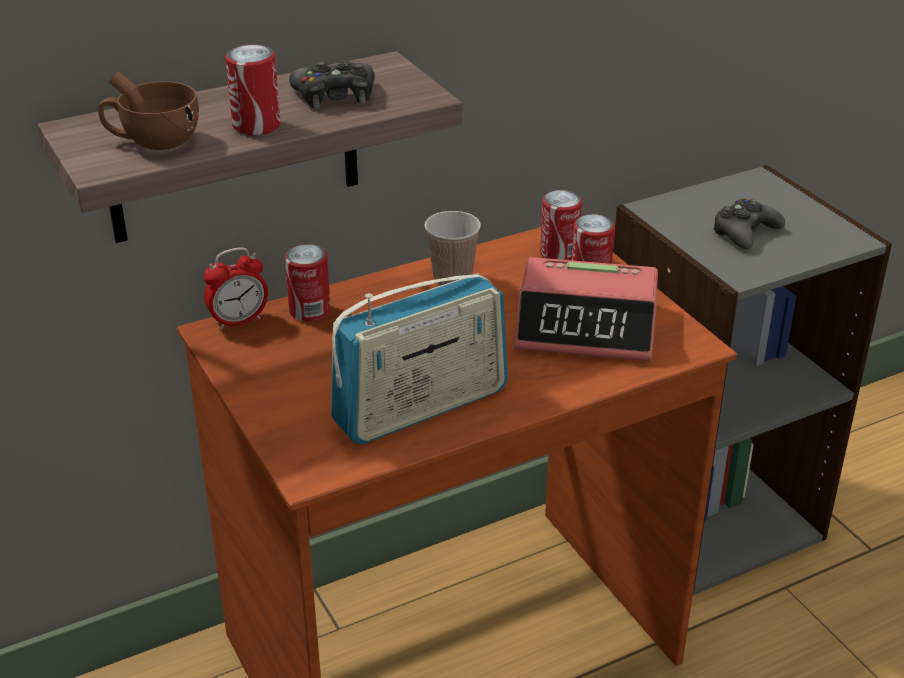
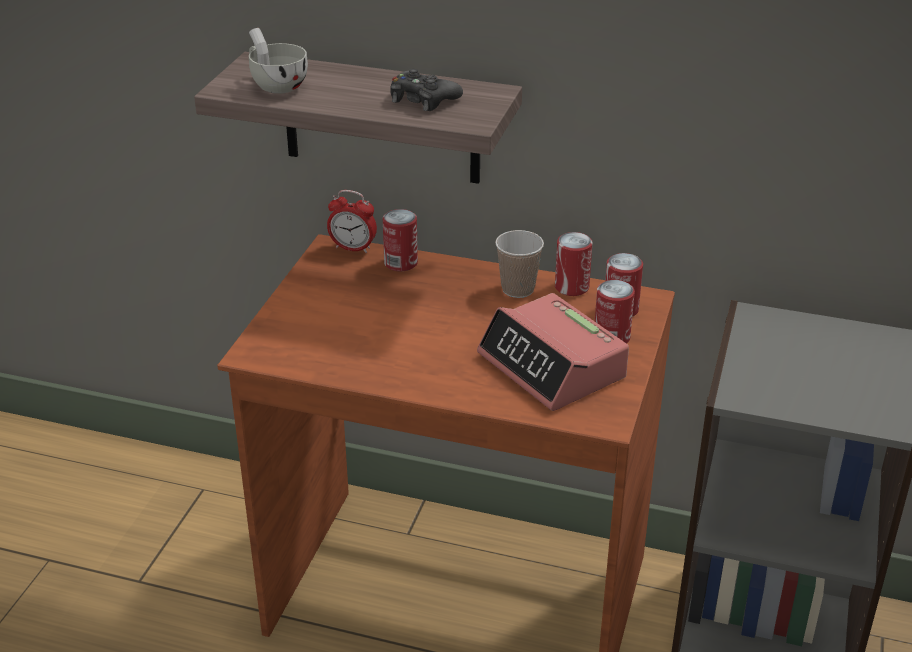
camera: 45 degrees right, 0 degrees up
(153, 141) = (275, 85): brown cup -> white cup
(256, 125) = (343, 99): can -> can (571, 287)
(421, 407) = (367, 354): radio -> none
(745, 233) = (800, 370): black game controller -> none

